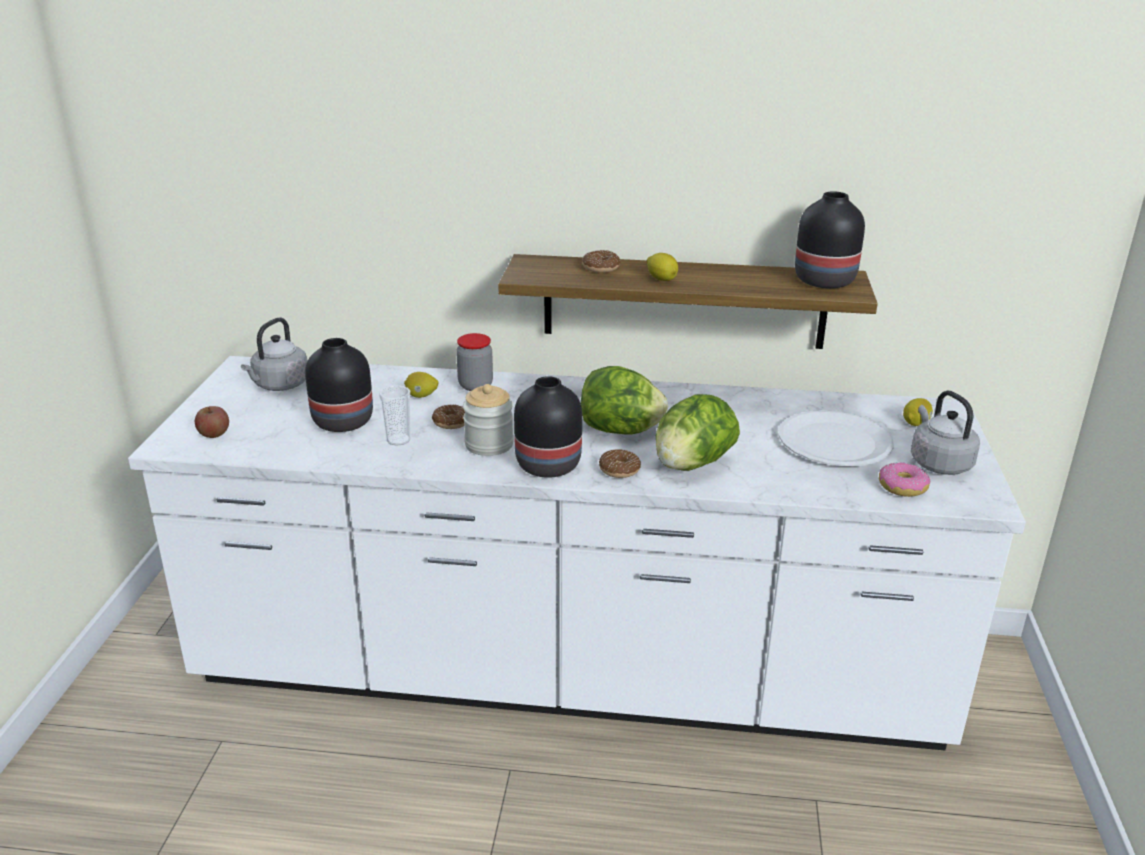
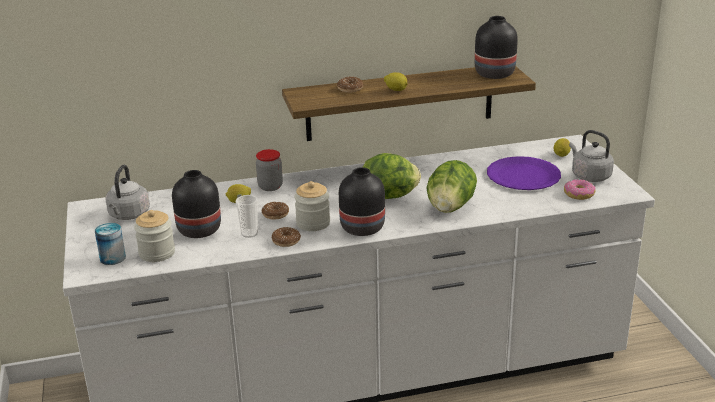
camera: 20 degrees left, 0 degrees up
(214, 434) = (112, 258): apple -> can
(268, 440) = (157, 253): none -> jar
(619, 470) = (409, 221): donut -> donut (286, 241)
(834, 441) = (523, 176): white plate -> purple plate

